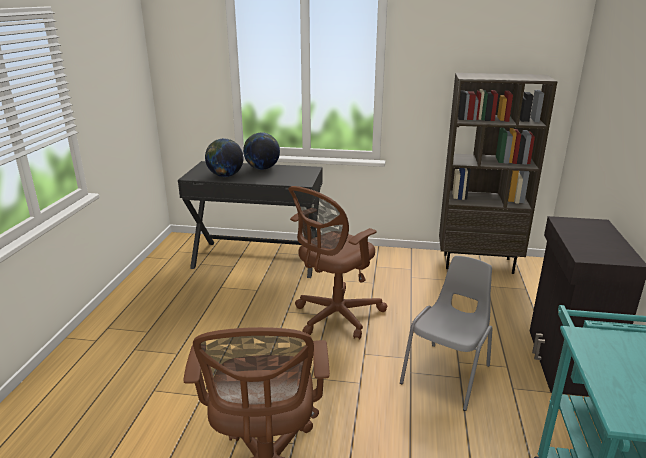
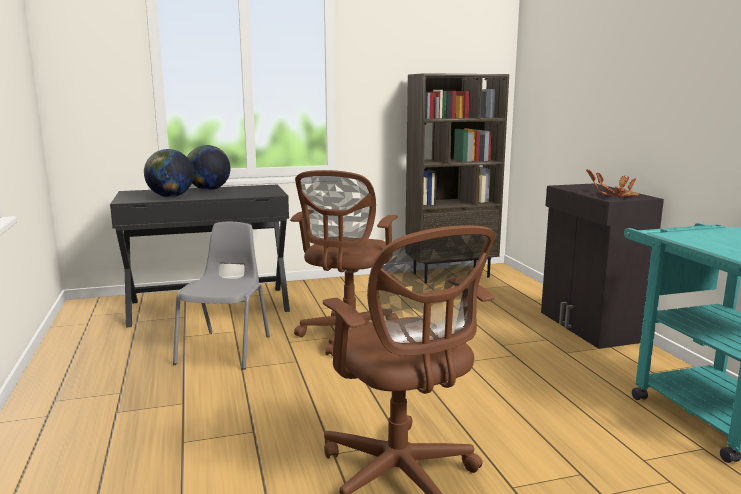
camera: 25 degrees left, 10 degrees down
(447, 374) = (501, 355): grey chair -> grey chair (226, 349)
(597, 251) = (615, 196): none -> potted plant

